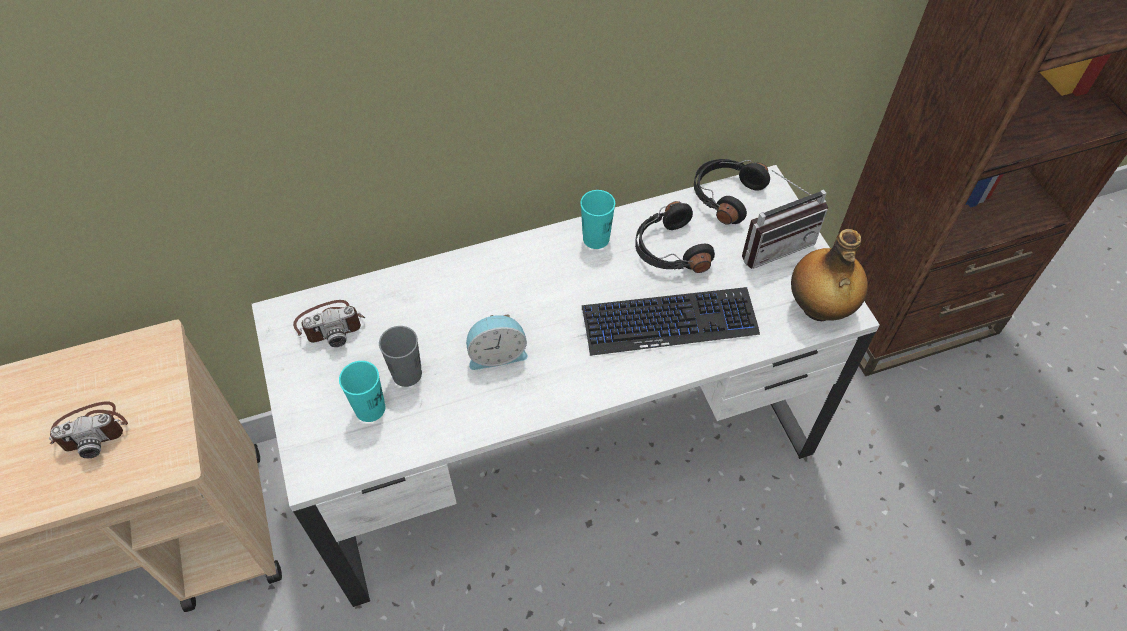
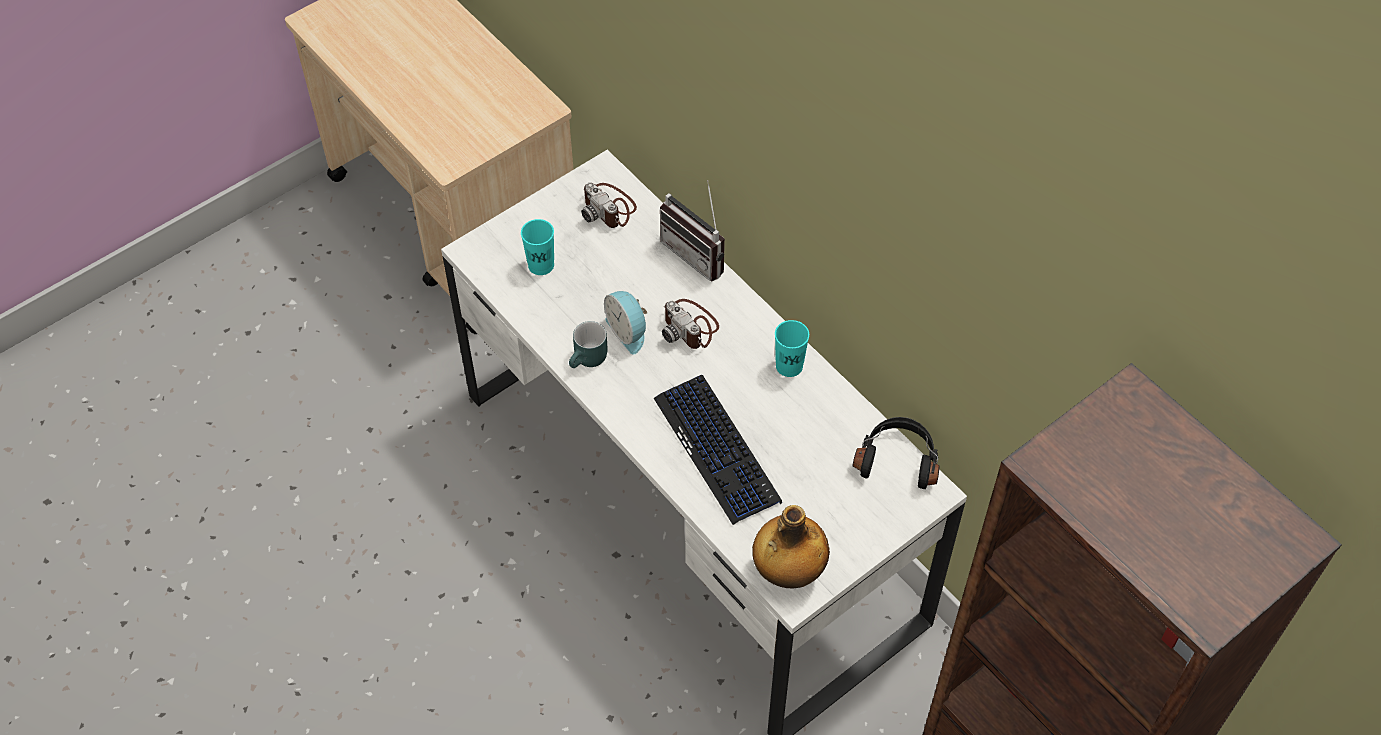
camera: 70 degrees right, 0 degrees up
(91, 429) = (456, 107): camera -> camera (690, 326)
(407, 374) = (582, 277): grey cup -> none
(517, 399) = (589, 360): none -> turquoise mug
(669, 250) = (803, 428): black headphones -> none
(774, 244) = (853, 516): radio -> radio (699, 253)

